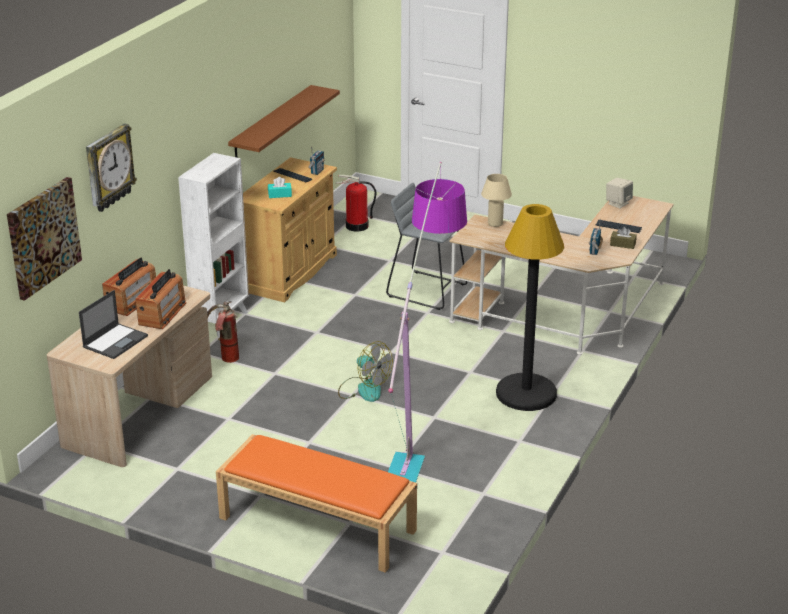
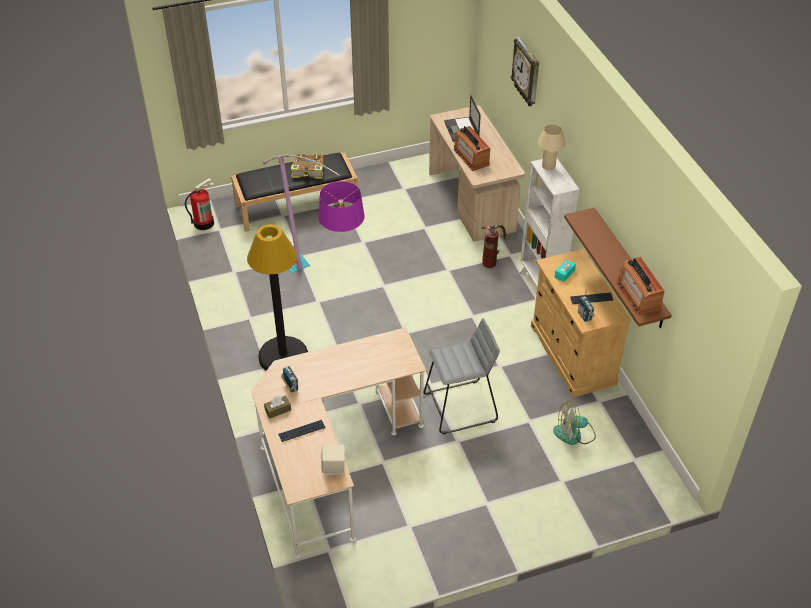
camera: 135 degrees right, 15 degrees up
(43, 237) = (494, 47): picture -> none
(132, 300) = (501, 154): radio -> radio (638, 296)
(296, 462) = (308, 171): none -> book
(316, 524) = (297, 205): orange bench -> black bench
(356, 226) = (611, 443): fire extinguisher -> fire extinguisher (204, 223)
(363, 389) = (383, 293): fan -> fan (574, 434)
(495, 223) = (397, 368): beige table lamp -> beige table lamp (548, 166)

